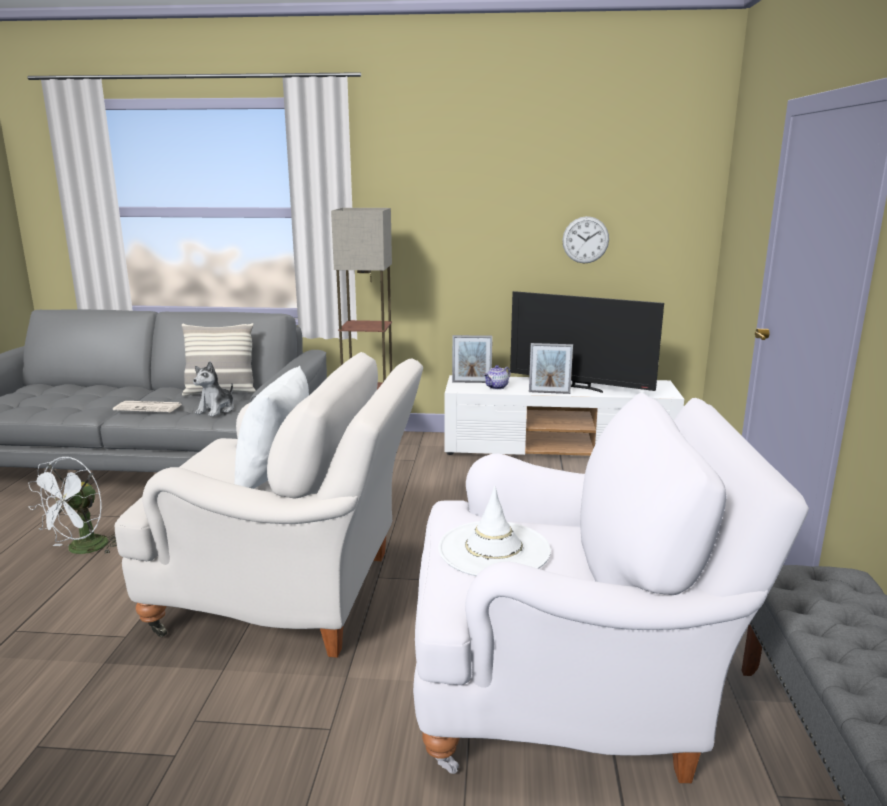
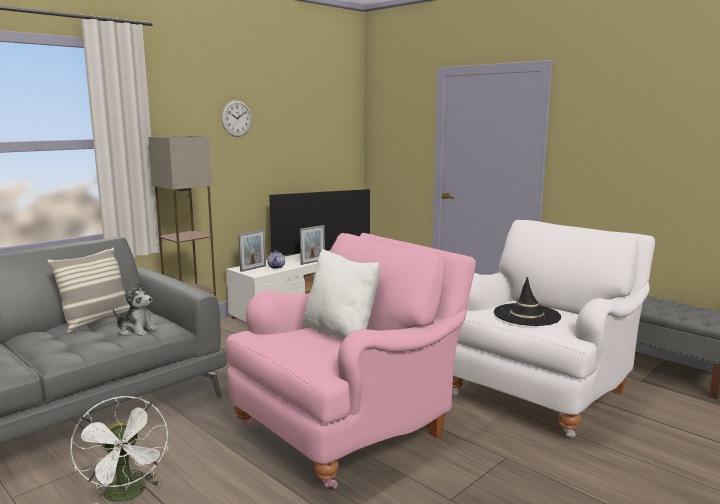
camera: 50 degrees left, 5 degrees down
(149, 407) = (68, 348): newspaper -> none
(216, 410) = (136, 330): plush toy -> plush toy turned 45 degrees counterclockwise
(292, 594) = (349, 427): white armchair -> pink armchair
(494, 550) = (526, 315): white hat -> black hat
(585, 240) = (300, 154): wall clock -> wall clock (236, 118)

